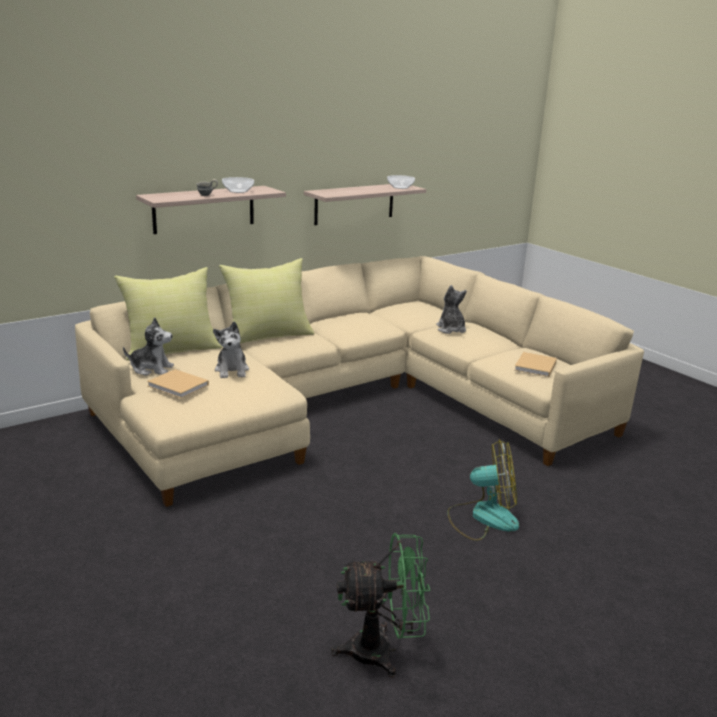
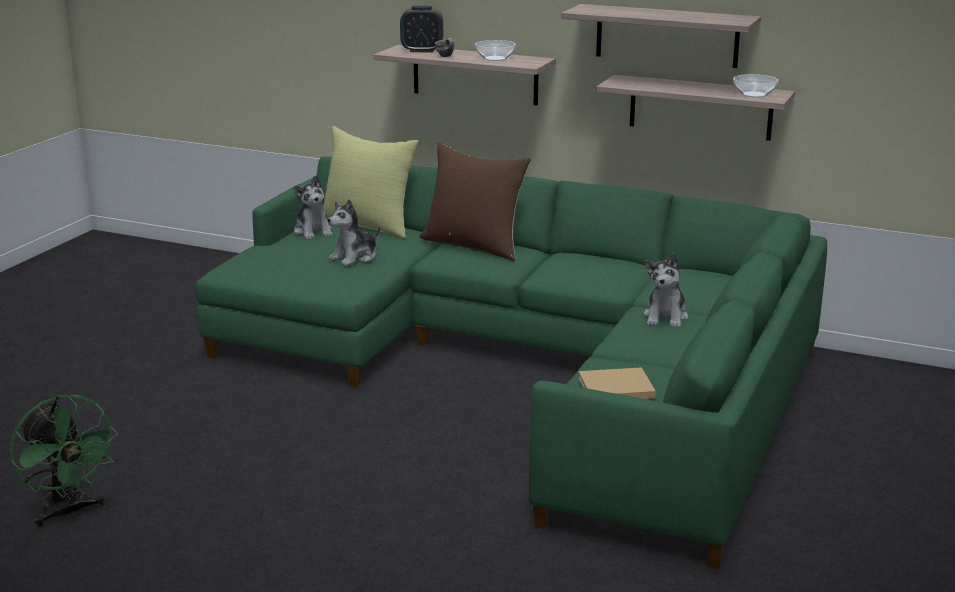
camera: 60 degrees right, 0 degrees up
(173, 195) = (422, 50): none -> alarm clock
(179, 386) = (286, 250): beige book -> none
(268, 335) = (474, 245): yellow pillow -> brown pillow
(334, 158) = (666, 36): none -> shelf
(350, 403) = (531, 369): beige sofa -> green sofa
(451, 329) = (666, 317): plush toy -> plush toy turned 150 degrees clockwise
(483, 517) = (352, 510): fan -> none

